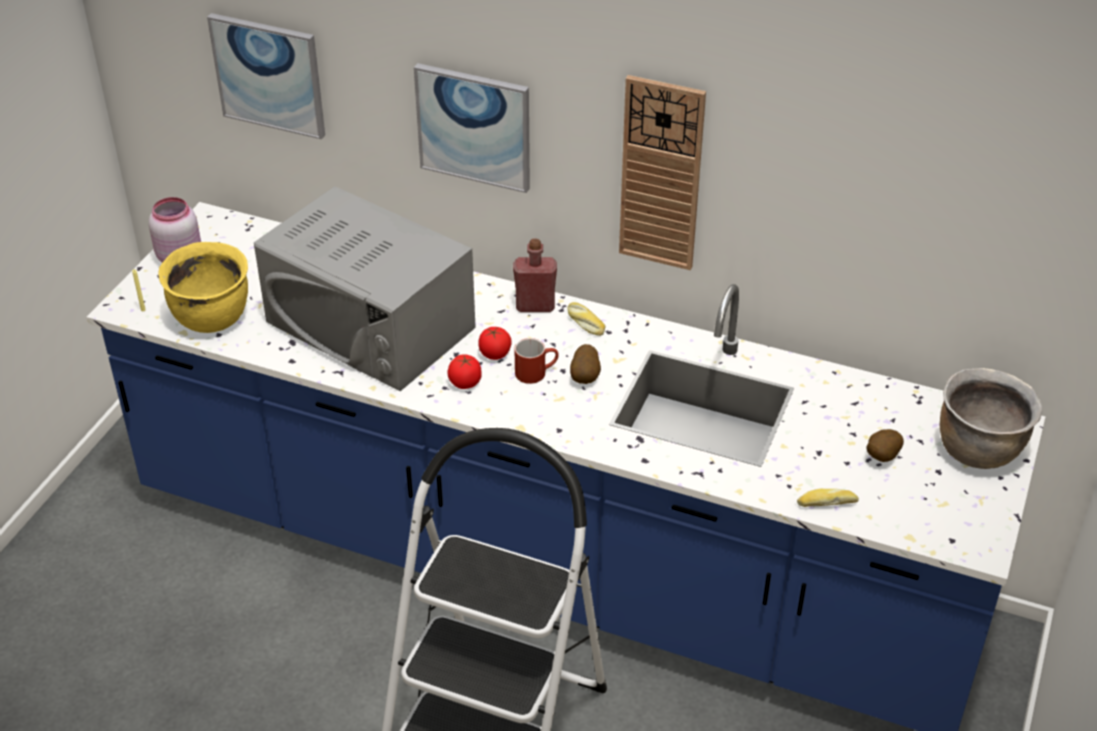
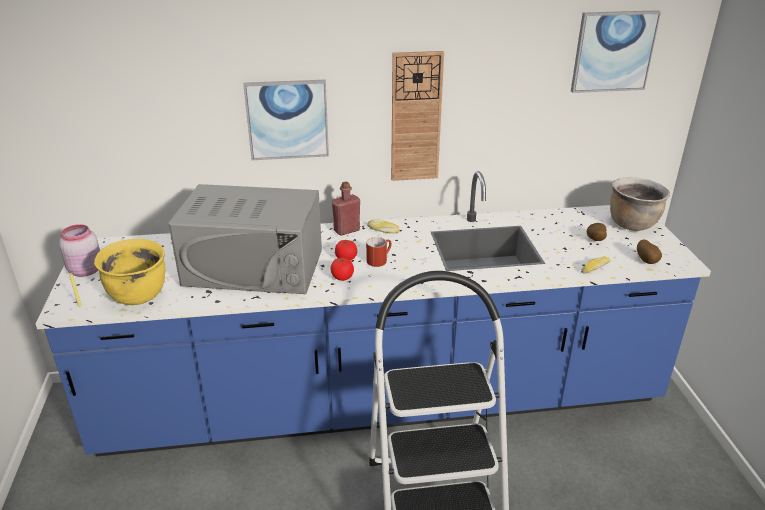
camera: 30 degrees left, 10 degrees down
(269, 75) = (127, 122): picture -> picture (613, 51)
(585, 377) = (409, 253): potato -> potato (647, 261)

